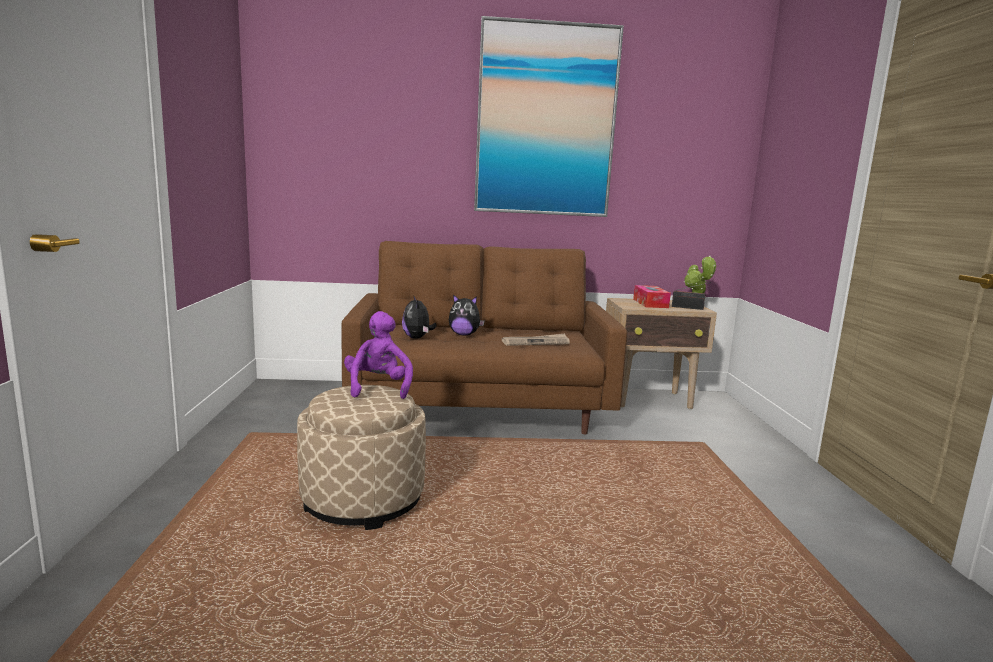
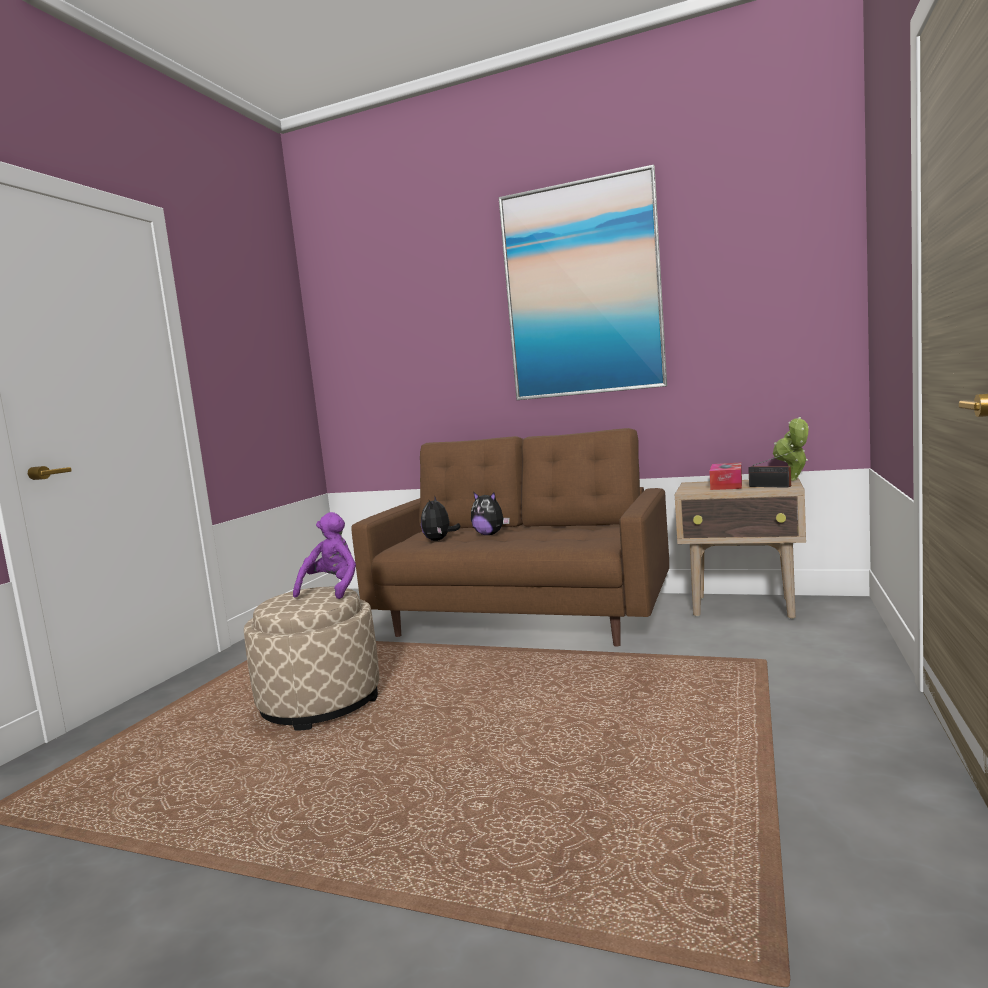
camera: 25 degrees right, 5 degrees down
(536, 342) = (555, 539): newspaper -> none

